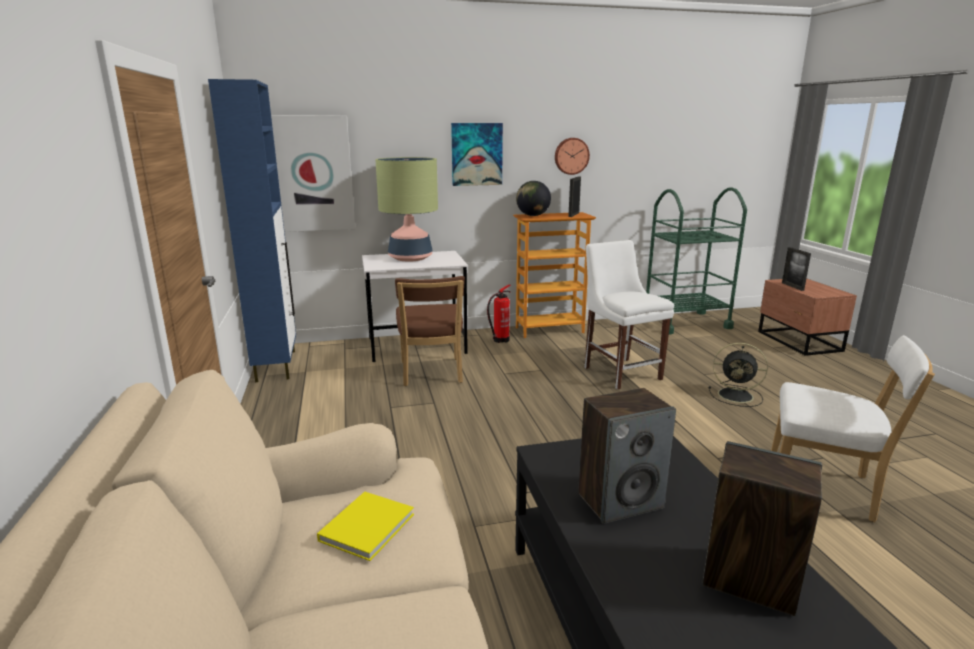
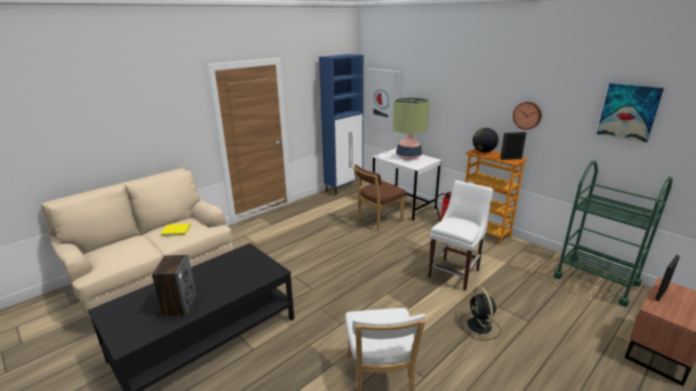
camera: 60 degrees right, 5 degrees up
(476, 154) = (462, 103): picture -> picture (628, 112)
(620, 500) = (220, 271): speaker -> none

